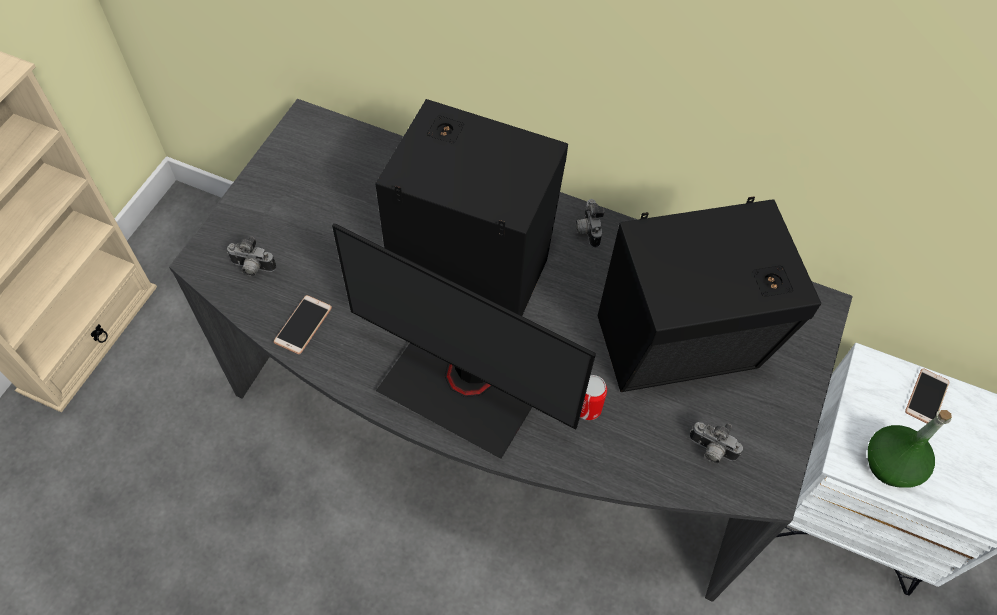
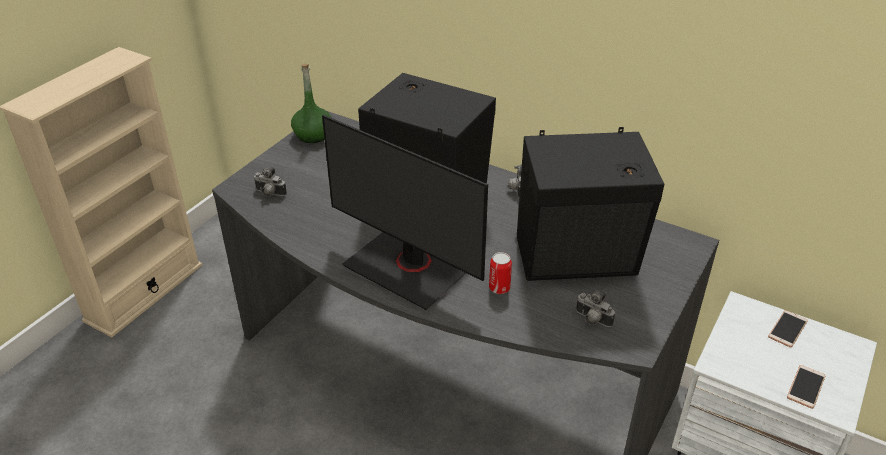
camera: 10 degrees right, 20 degrees down
(303, 325) = (298, 226): phone -> phone (805, 387)
(891, 464) = (753, 369): green bottle -> green bottle (313, 135)

